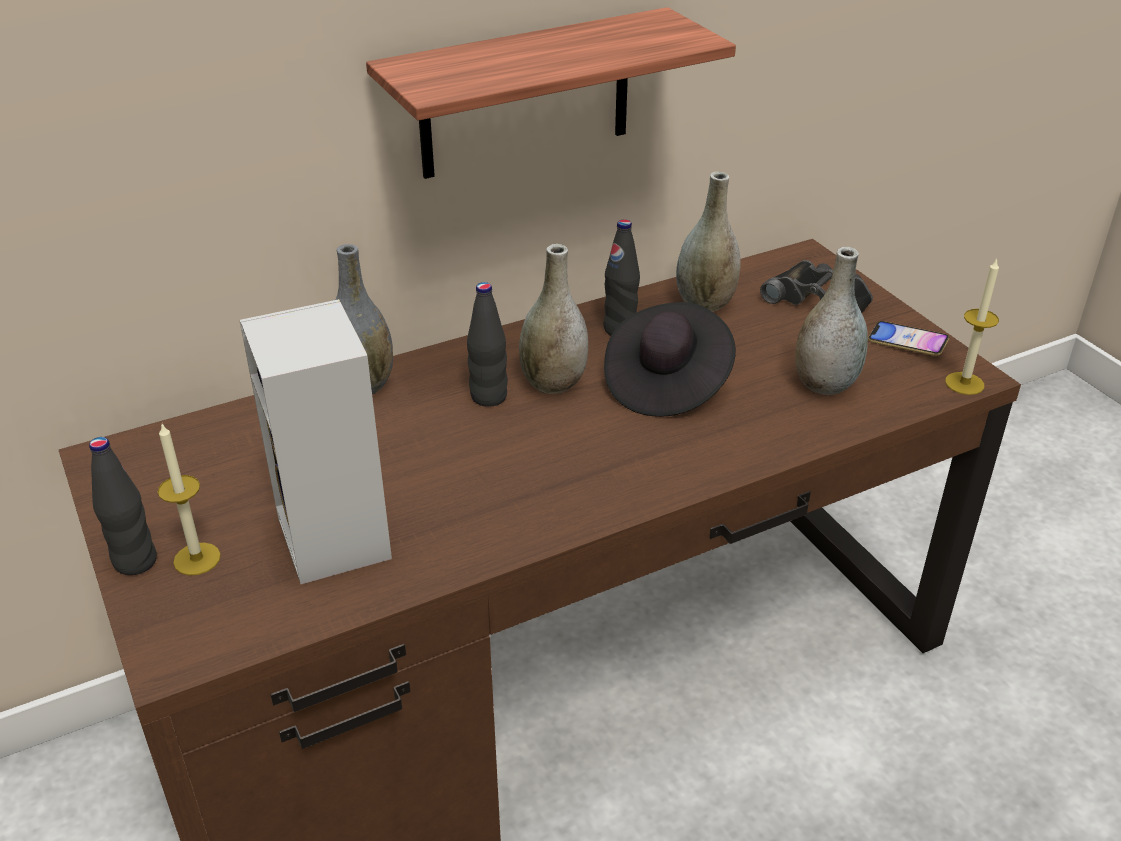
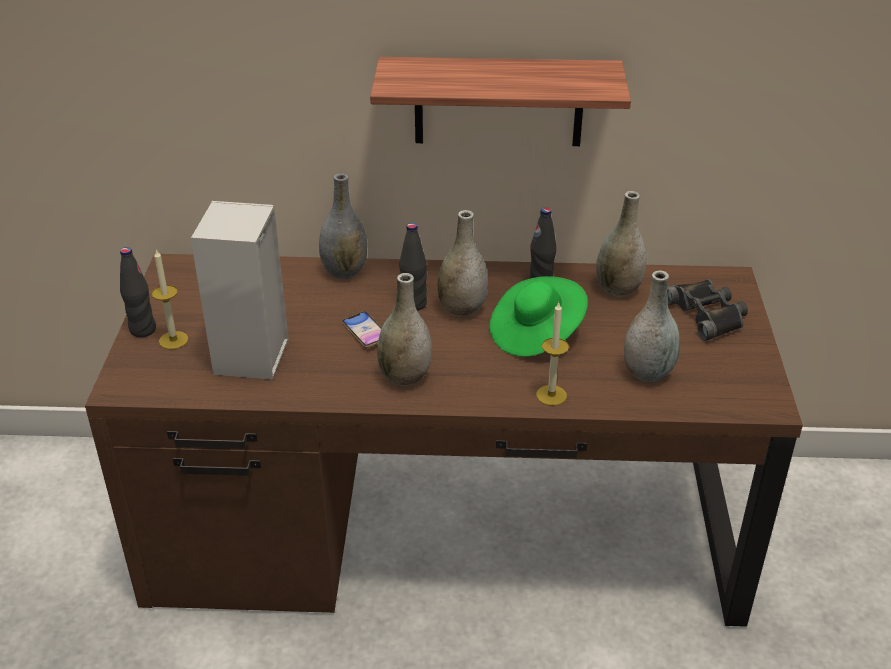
camera: 30 degrees right, 0 degrees up
(562, 489) = (405, 377): none -> grey vase
(666, 383) = (536, 334): black hat -> green hat
(907, 343) = (742, 365): phone -> phone (365, 333)
(964, 383) = (756, 408): candle -> candle (551, 395)

